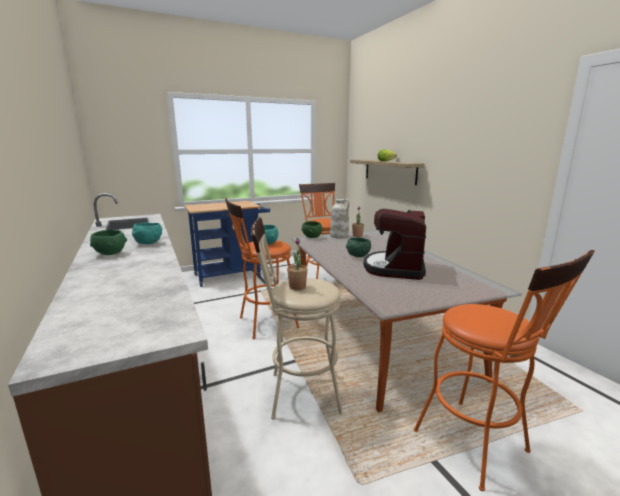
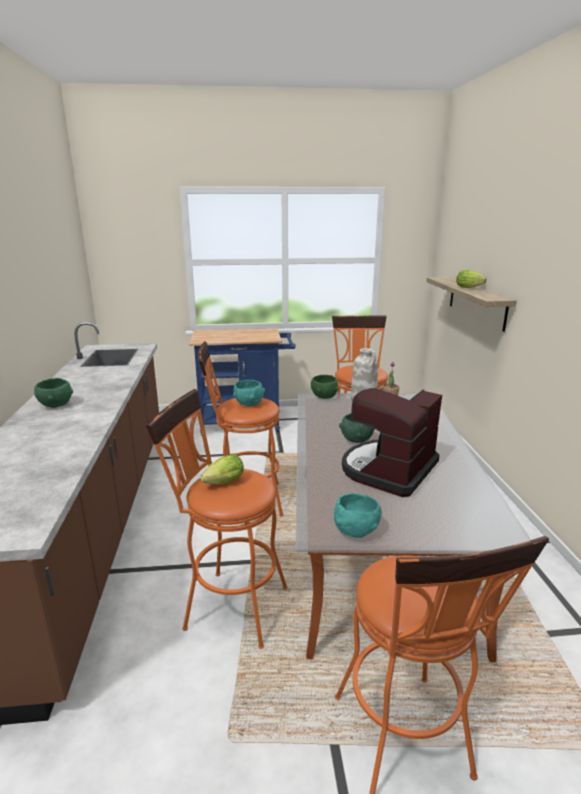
camera: 20 degrees right, 5 degrees up
(149, 243) = (104, 394): turquoise bowl -> turquoise bowl (356, 531)
(297, 287) = (222, 483): potted plant -> lettuce
(297, 393) = (228, 606): beige stool -> orange stool

